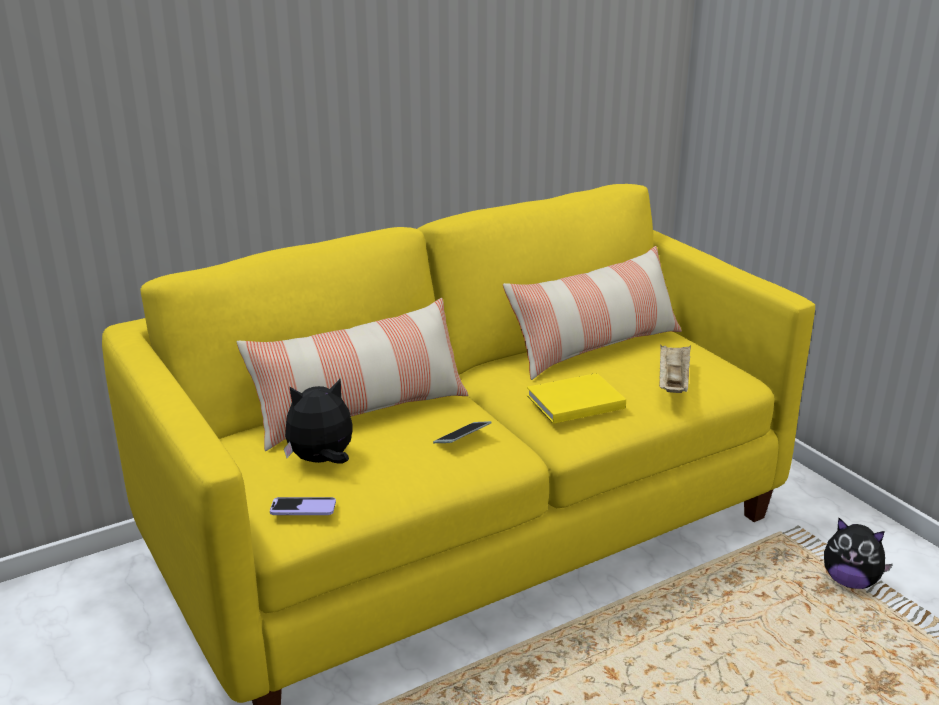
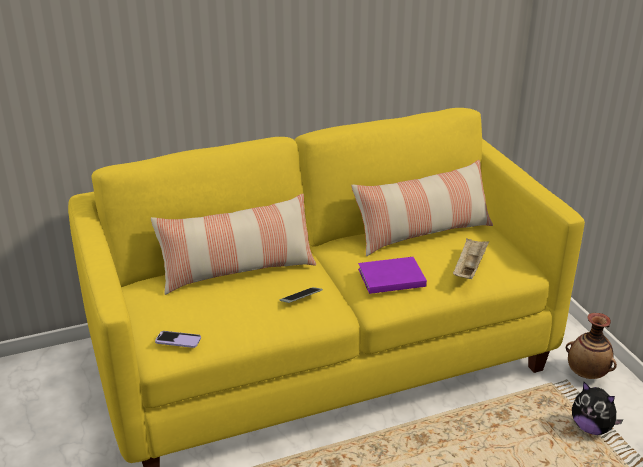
camera: 10 degrees right, 5 degrees up
(322, 461) = (200, 306): plush toy -> none
(572, 401) = (389, 277): yellow book -> purple book
(820, 516) = (587, 374): none -> vase

